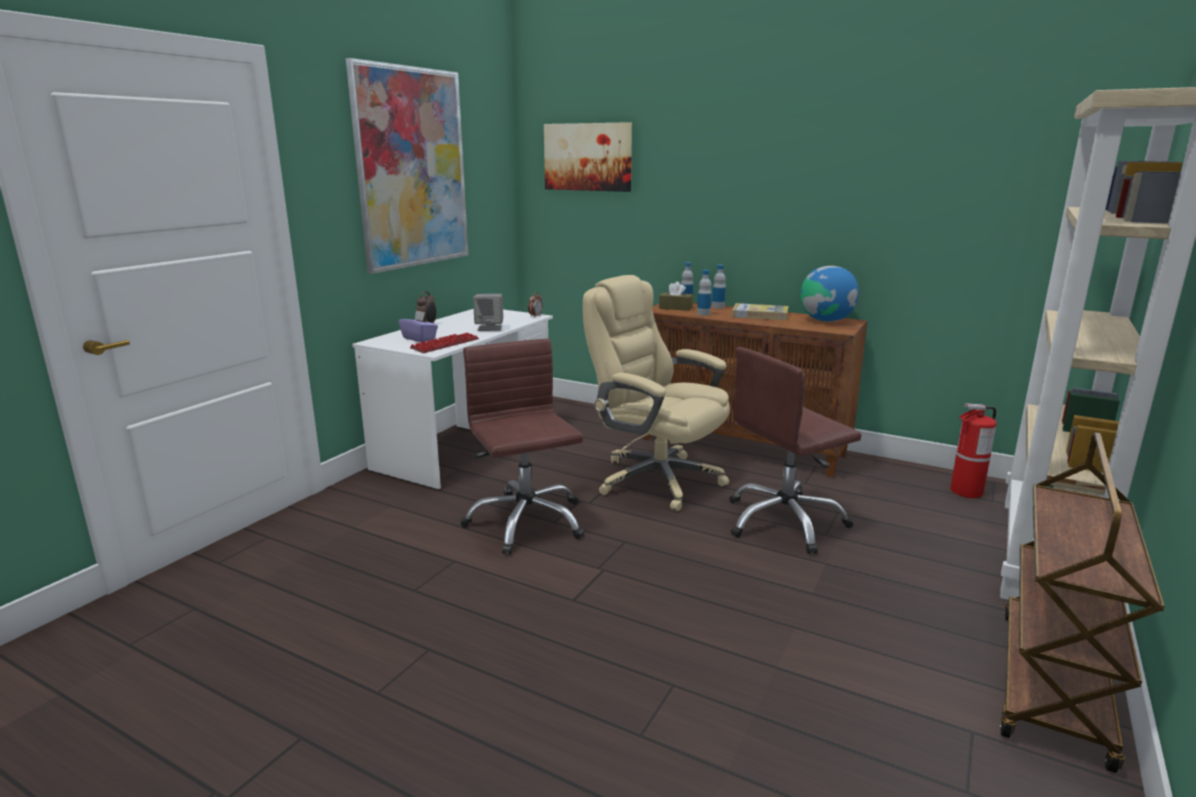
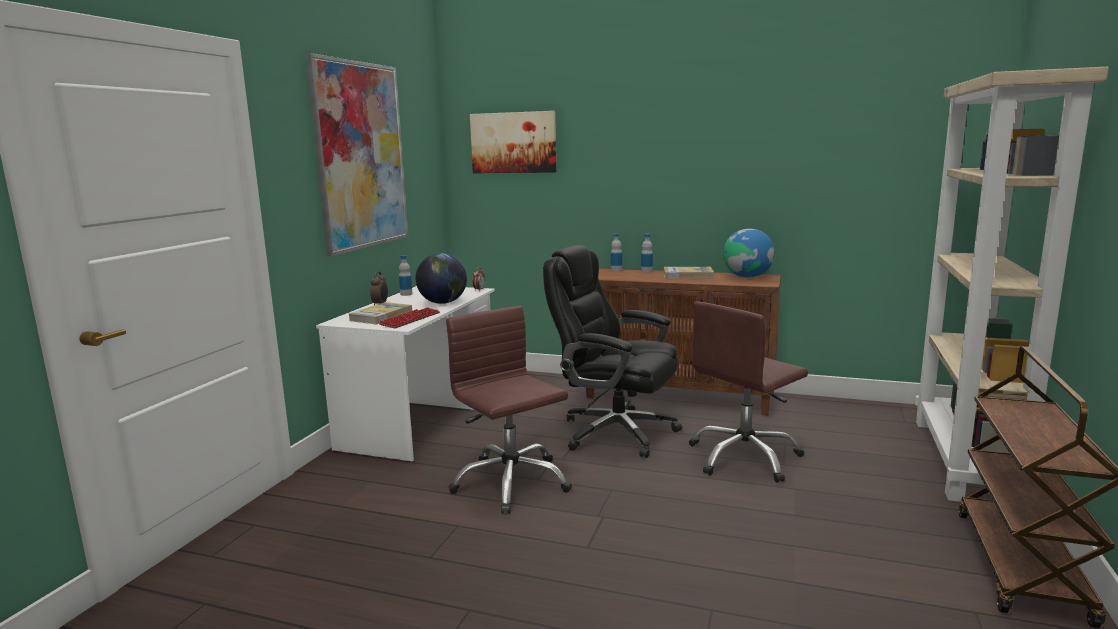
camera: 10 degrees left, 5 degrees down
(419, 338) = (381, 316): purple tissue box -> book
(490, 328) = (443, 303): grey speaker -> globe
(656, 479) = (614, 432): beige office chair -> black office chair
(675, 308) = (610, 274): brown tissue box -> none
(703, 314) = (638, 278): bottle -> bottle (406, 294)
(966, 491) = (881, 417): fire extinguisher -> none

